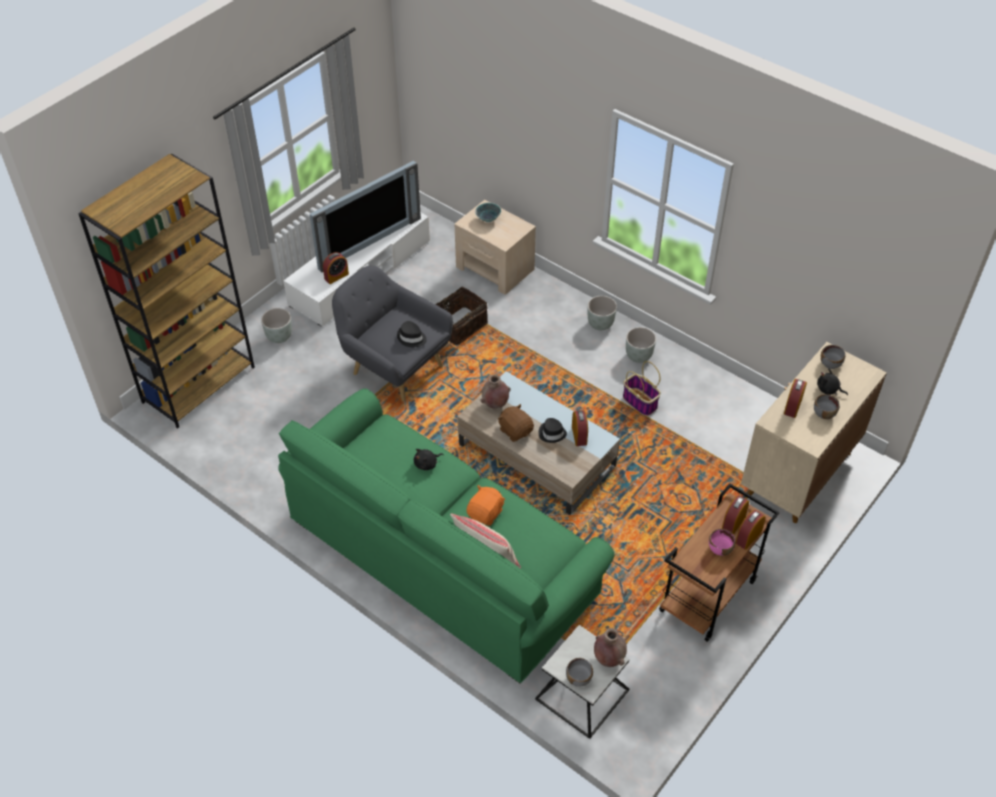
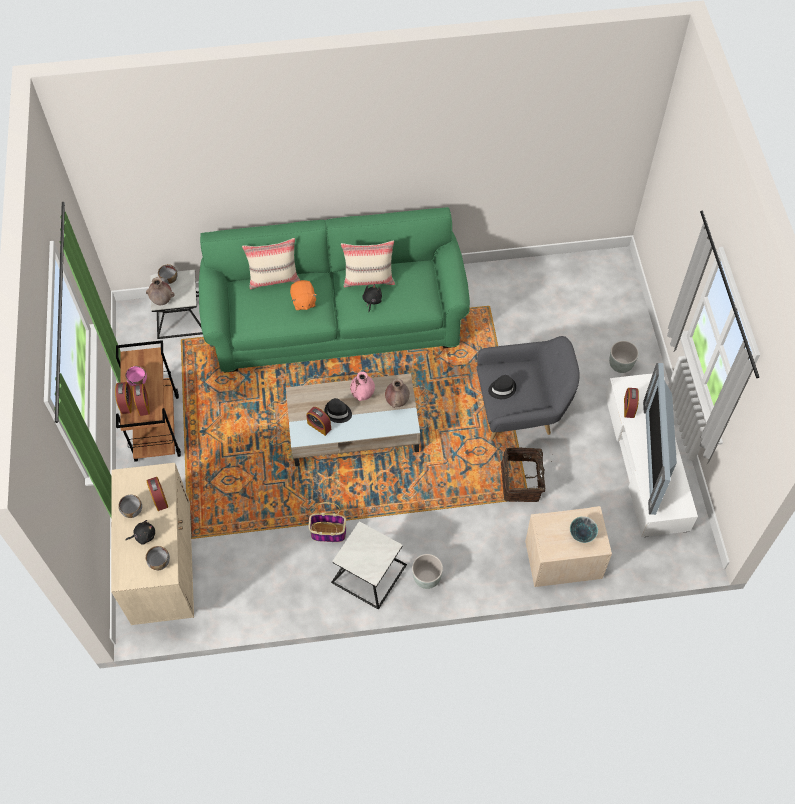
camera: 135 degrees right, 10 degrees up
(199, 384) = (615, 294): brown bookcase -> none
(404, 484) = (369, 279): none -> beige pillow
(515, 430) = (362, 394): brown plush toy -> pink vase
(639, 356) = (368, 573): grey planter -> side table

